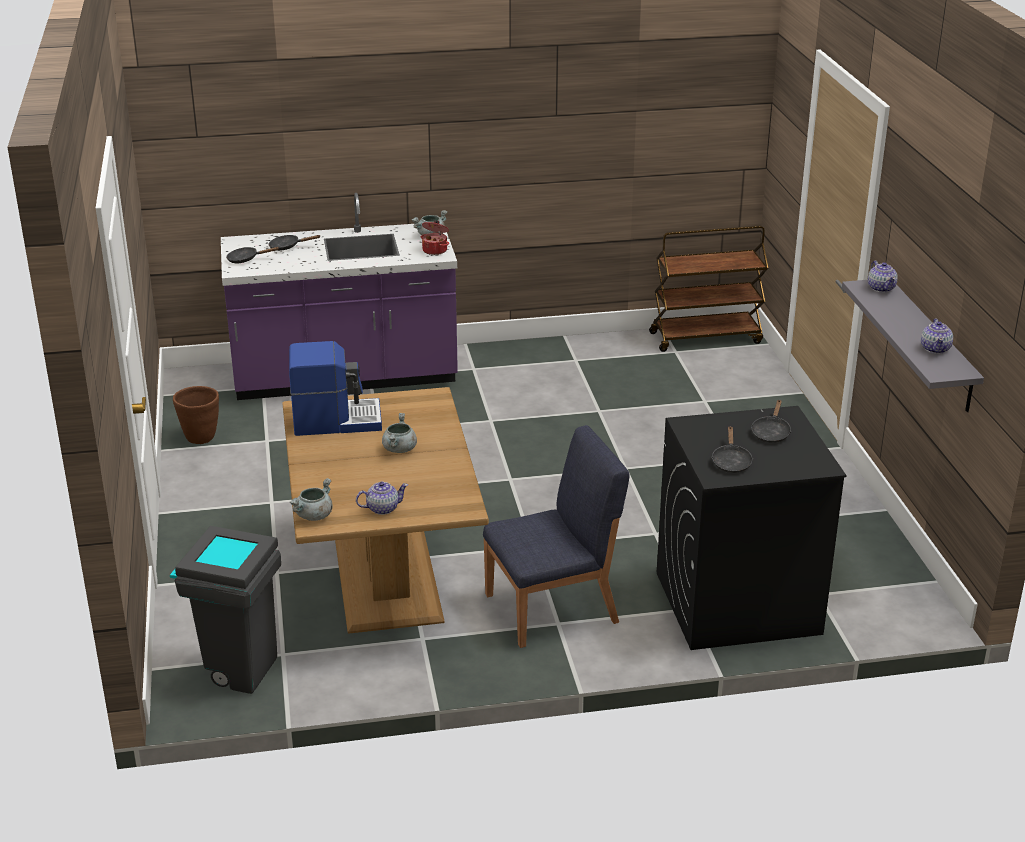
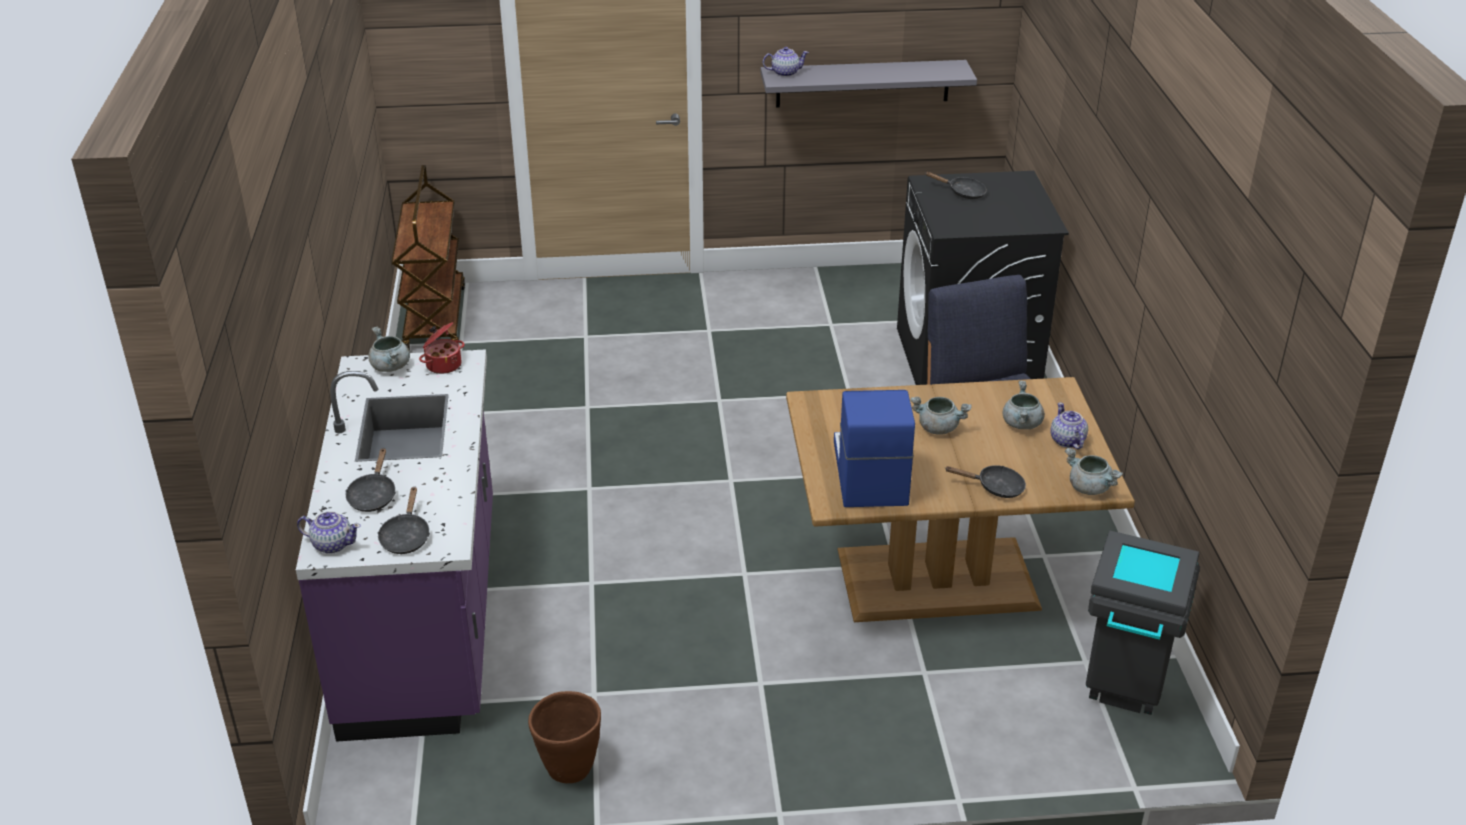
camera: 85 degrees left, 5 degrees up
(407, 488) = (1022, 424): none -> grey cooking pot
(731, 462) = (1019, 216): black frying pan -> black frying pan (995, 487)
(935, 349) = (913, 68): teapot -> teapot (332, 544)

